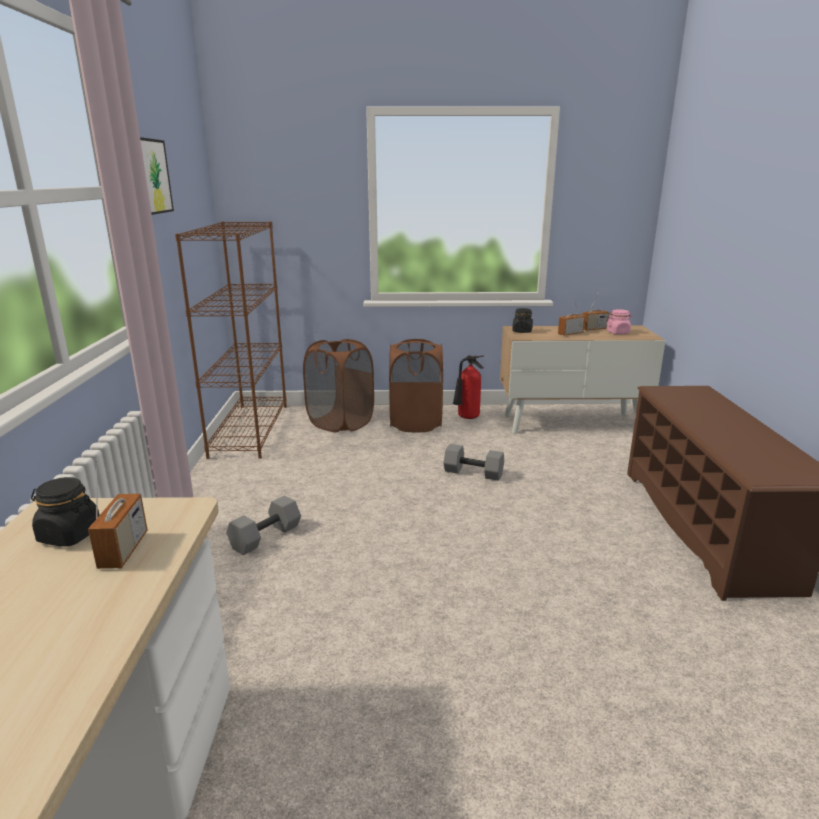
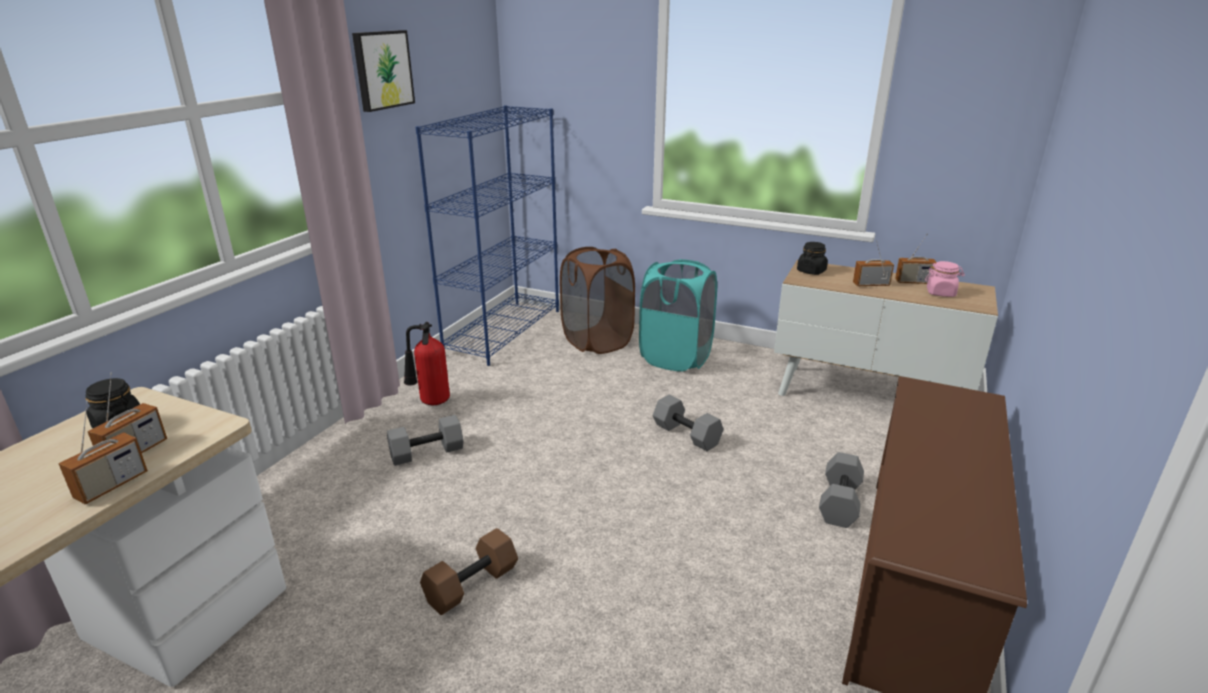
camera: 25 degrees right, 5 degrees up
(139, 582) = (111, 485): none -> radio
(250, 429) = (504, 331): brown bookcase -> blue bookcase
(404, 625) = (471, 583): none -> brown dumbbell
(416, 423) = (676, 358): brown laundry basket -> turquoise laundry basket
(467, 418) = (739, 364): fire extinguisher -> fire extinguisher (430, 403)
(614, 491) = (838, 501): none -> grey dumbbell

